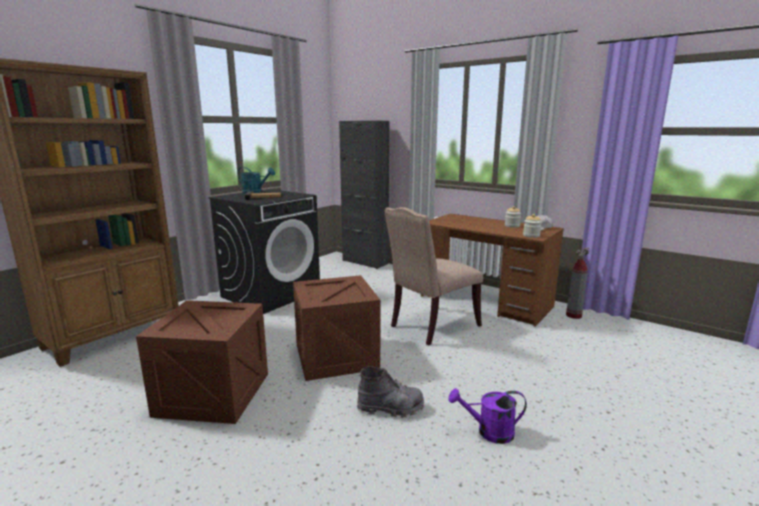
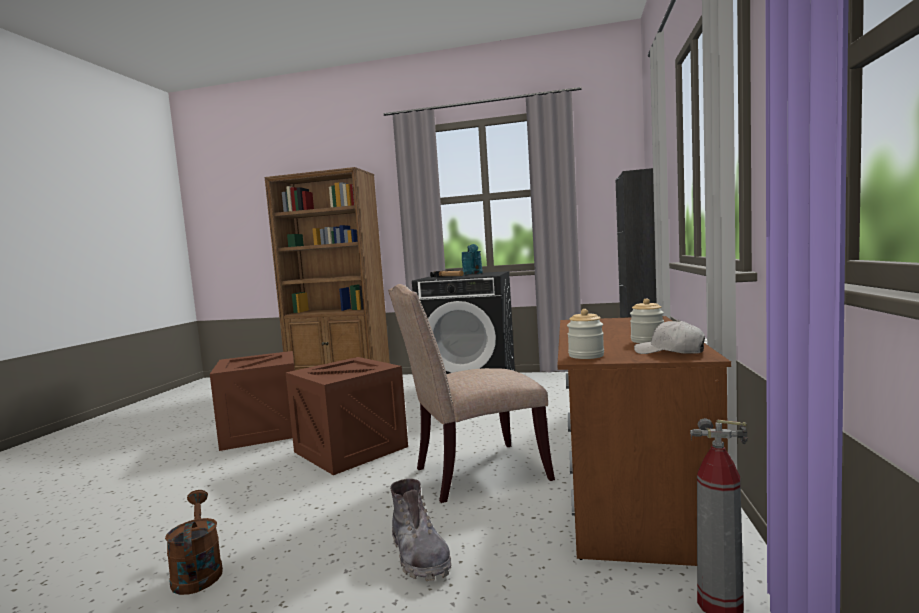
camera: 65 degrees right, 10 degrees down
(390, 408) = (249, 501): grey boot -> grey boot (419, 556)
(431, 326) = (475, 474): beige chair -> beige chair turned 45 degrees counterclockwise
(489, 432) = (197, 572): purple watering can -> brown watering can

